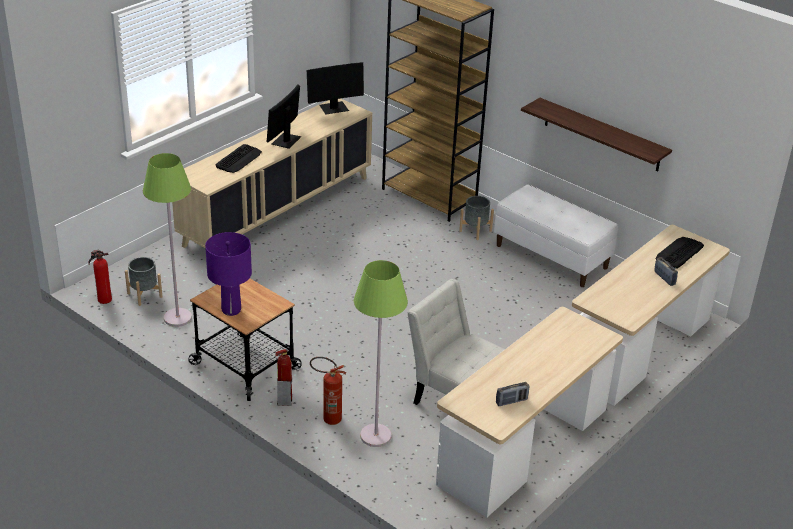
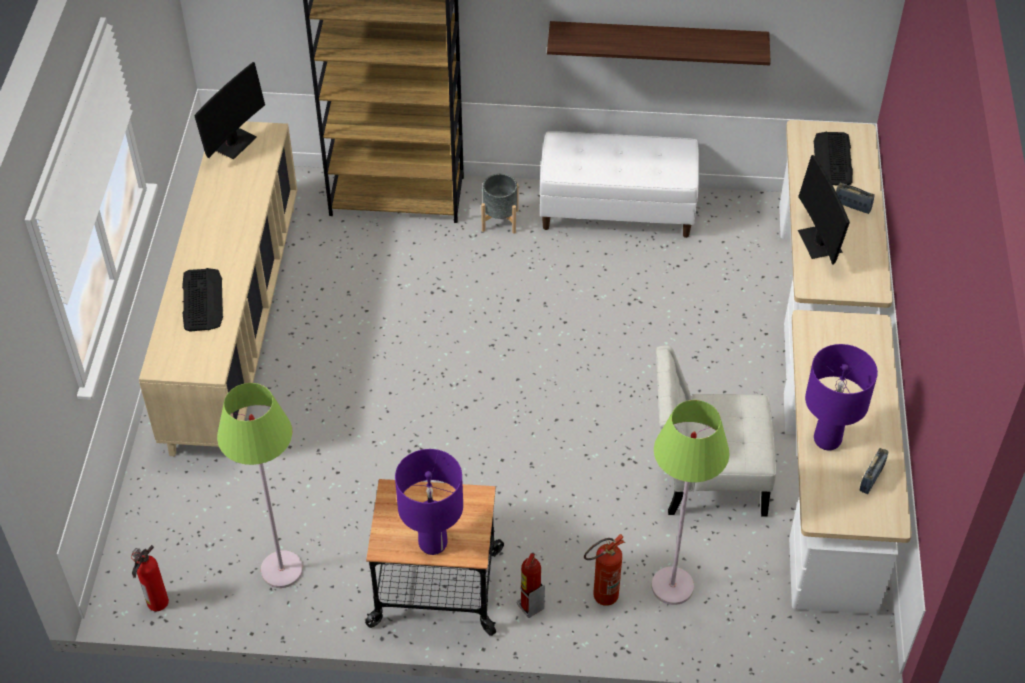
camera: 35 degrees left, 15 degrees up
(144, 295) = (202, 562): grey planter -> none
(286, 141) = (230, 234): monitor -> monitor (819, 242)
(505, 371) = (826, 440): none -> purple table lamp

